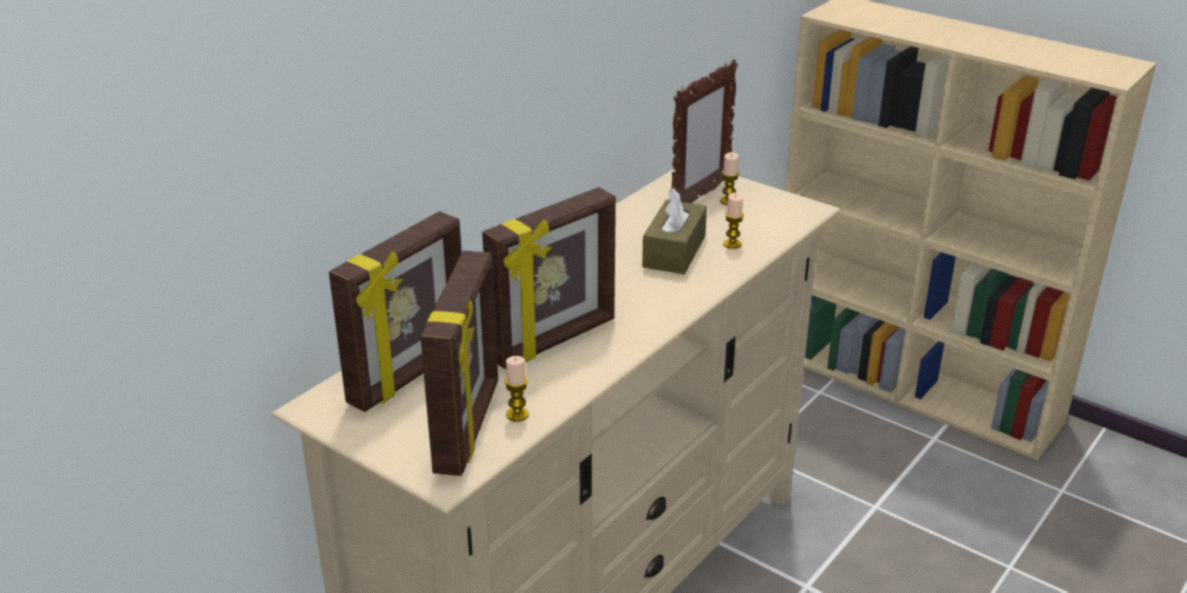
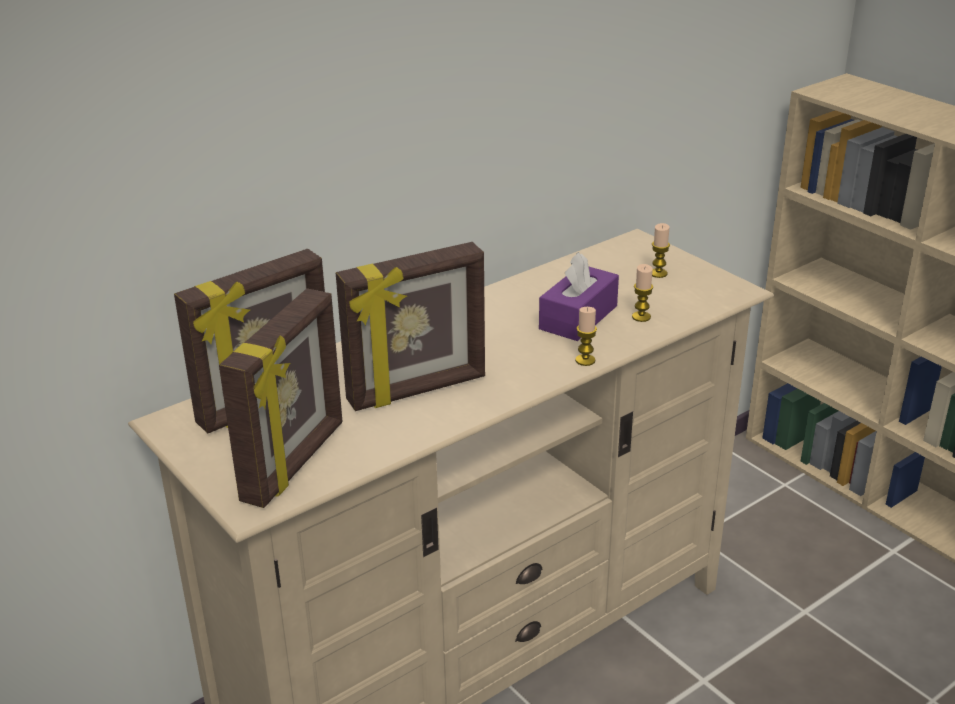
camera: 15 degrees right, 0 degrees up
(517, 414) = (346, 457): candle -> candle (585, 360)
(674, 251) = (578, 317): brown tissue box -> purple tissue box
(699, 197) = (631, 266): picture frame -> none

